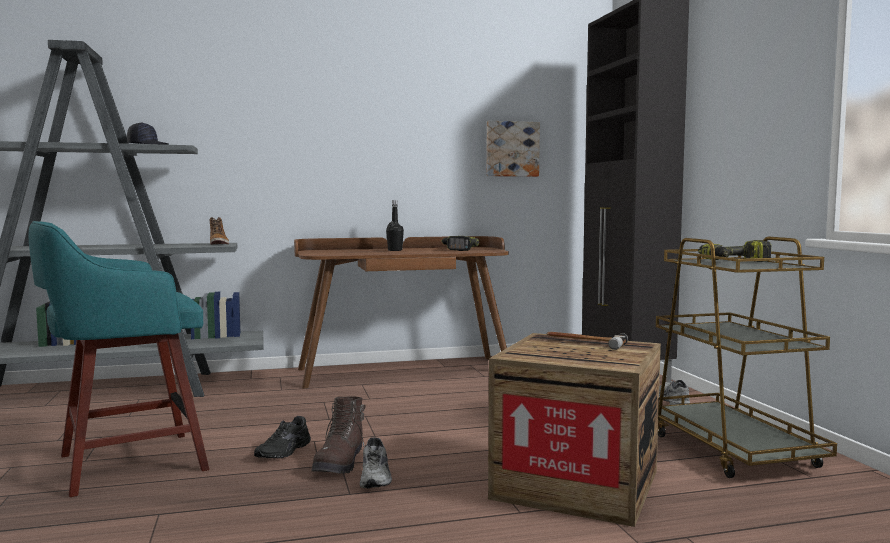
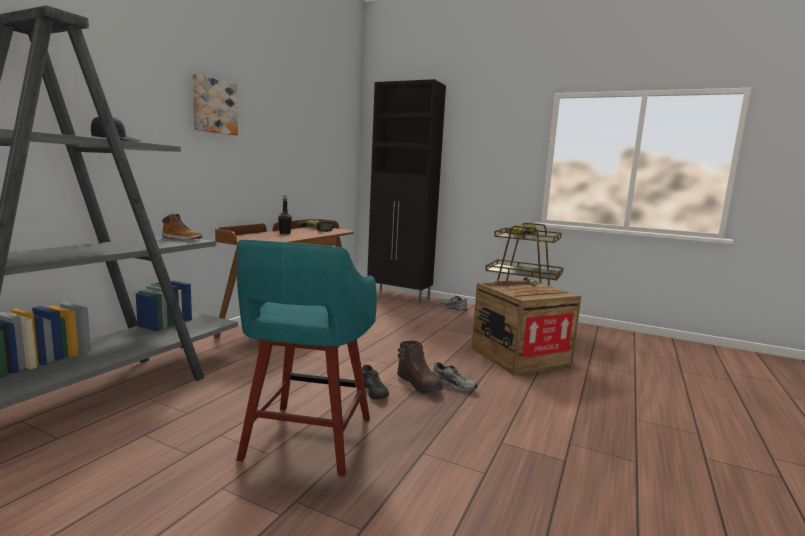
camera: 50 degrees left, 5 degrees up
(511, 149) = (323, 158): picture -> picture (214, 106)

